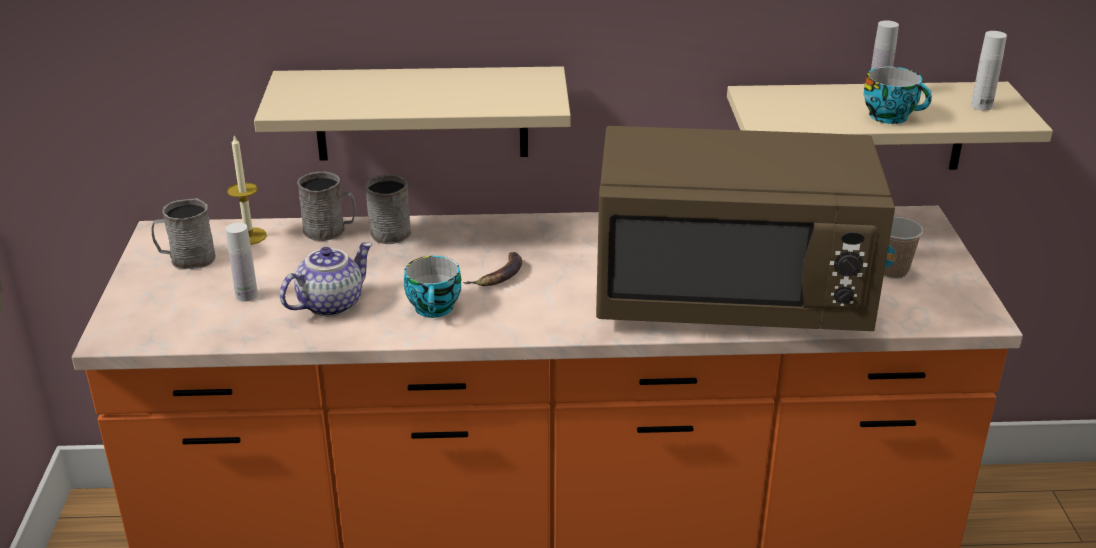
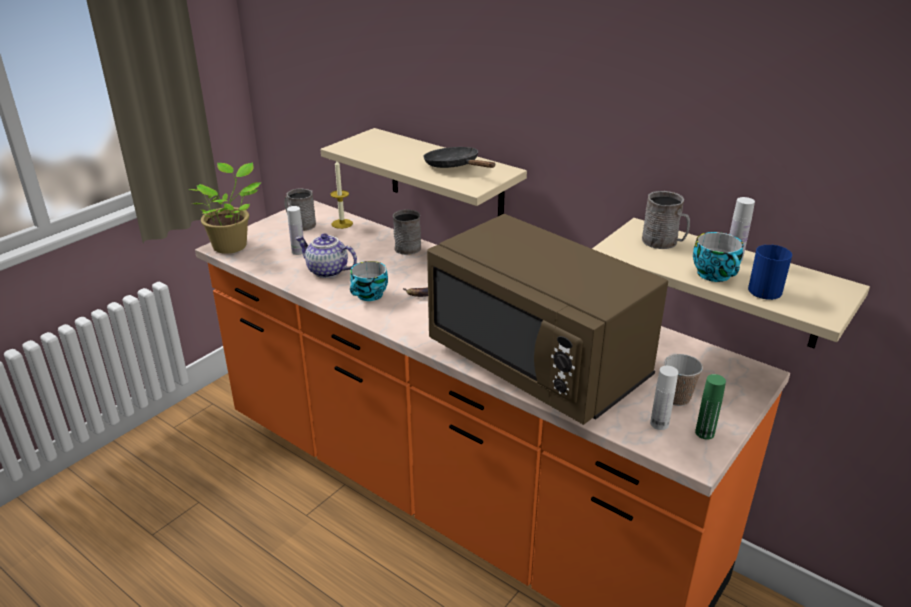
camera: 40 degrees right, 0 degrees up
(127, 327) = (232, 245): none -> potted plant
(330, 230) = (382, 235): grey mug -> grey mug (664, 242)
(330, 304) = (326, 271): teapot -> teapot turned 150 degrees counterclockwise
(478, 87) = (455, 167): none -> black frying pan
(947, 113) = (766, 289): none -> blue mug
(955, 291) = (704, 433): none -> green bottle
(981, 106) = (807, 294): white bottle -> white bottle (659, 424)

